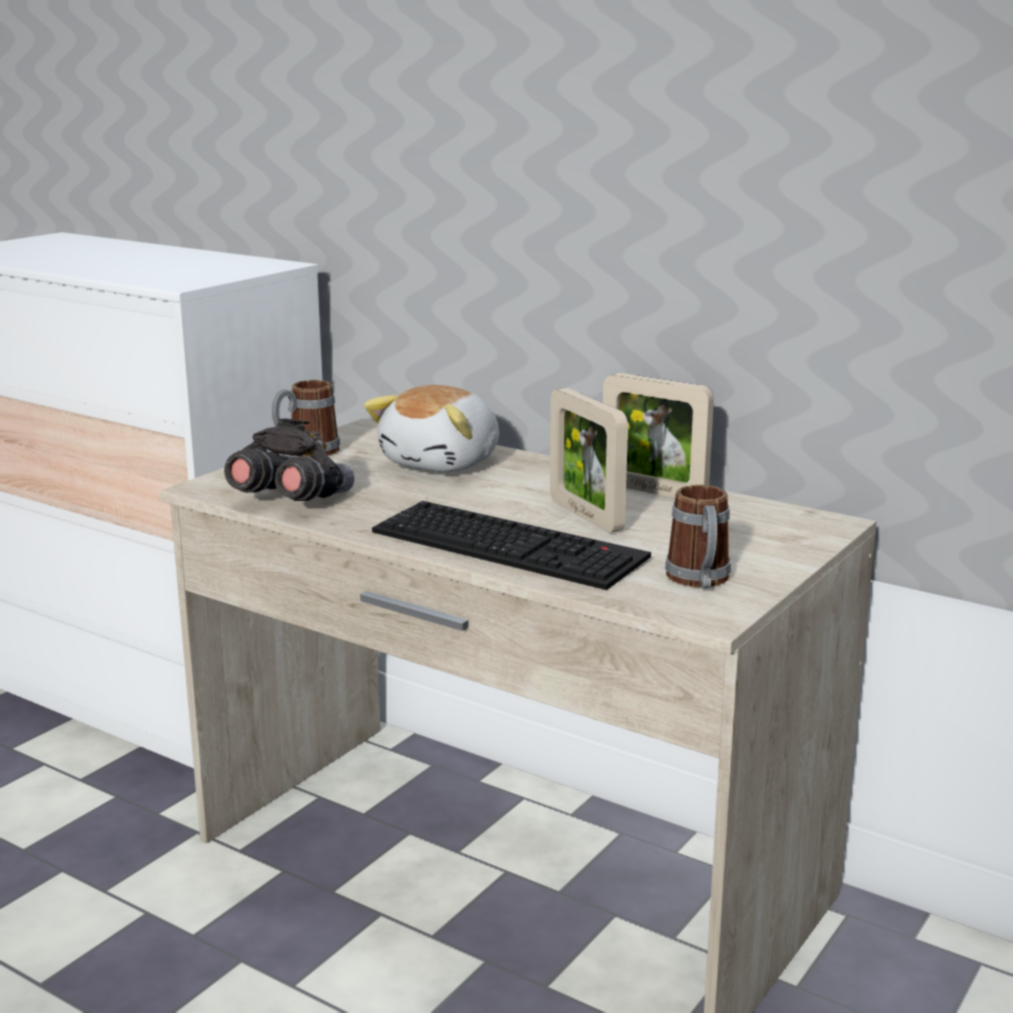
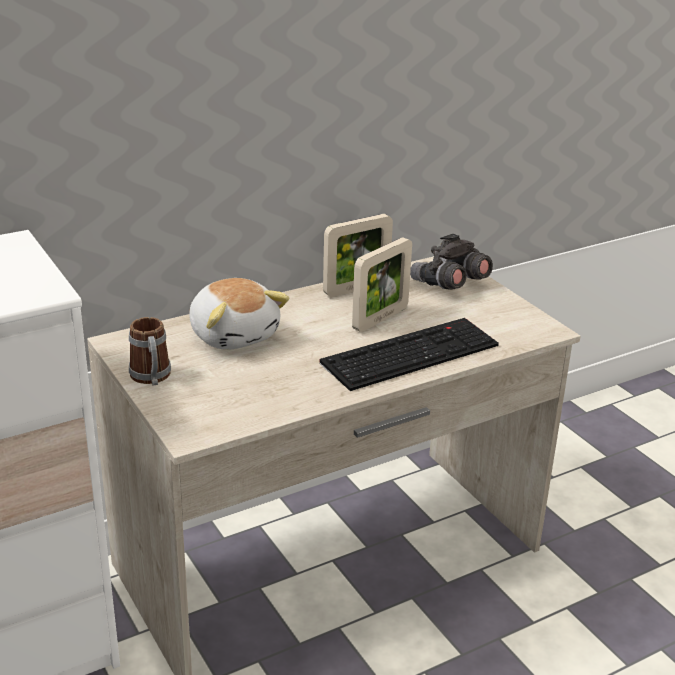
camera: 65 degrees left, 10 degrees up
(291, 501) = (258, 407): grey binoculars -> grey binoculars (449, 285)
(585, 516) = (380, 319): picture frame -> picture frame turned 45 degrees counterclockwise
(700, 581) = (502, 318): mug -> none

